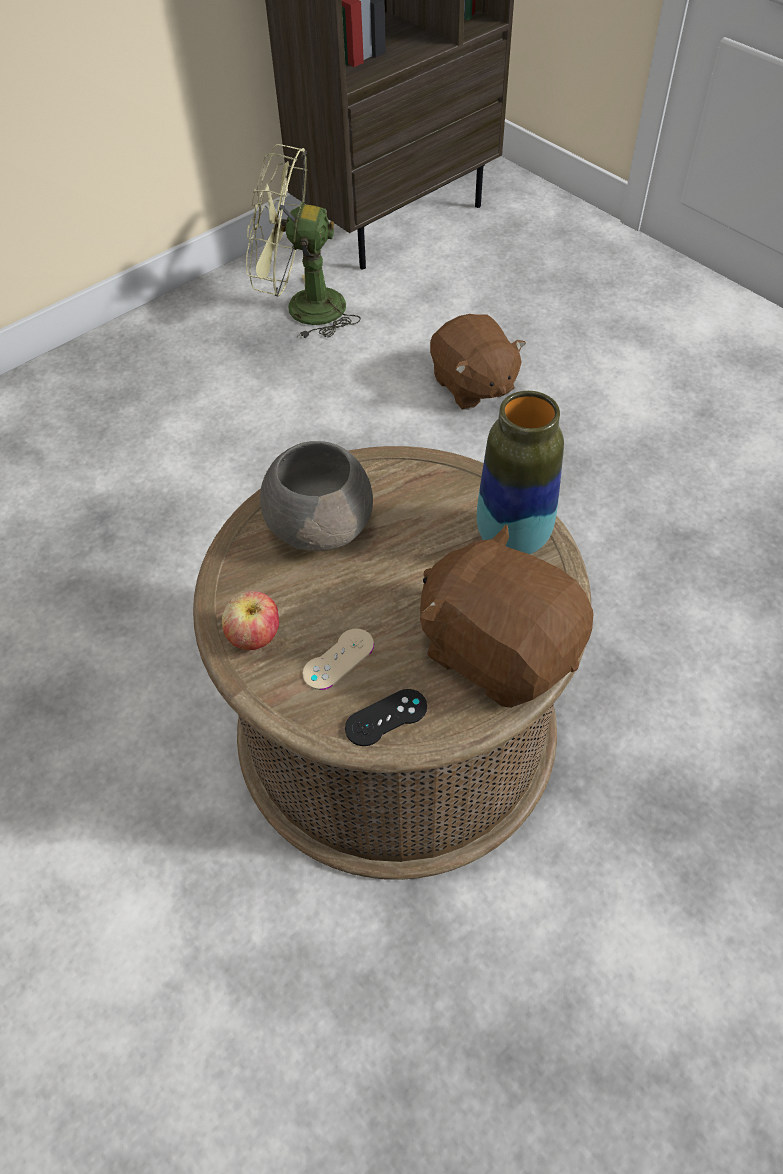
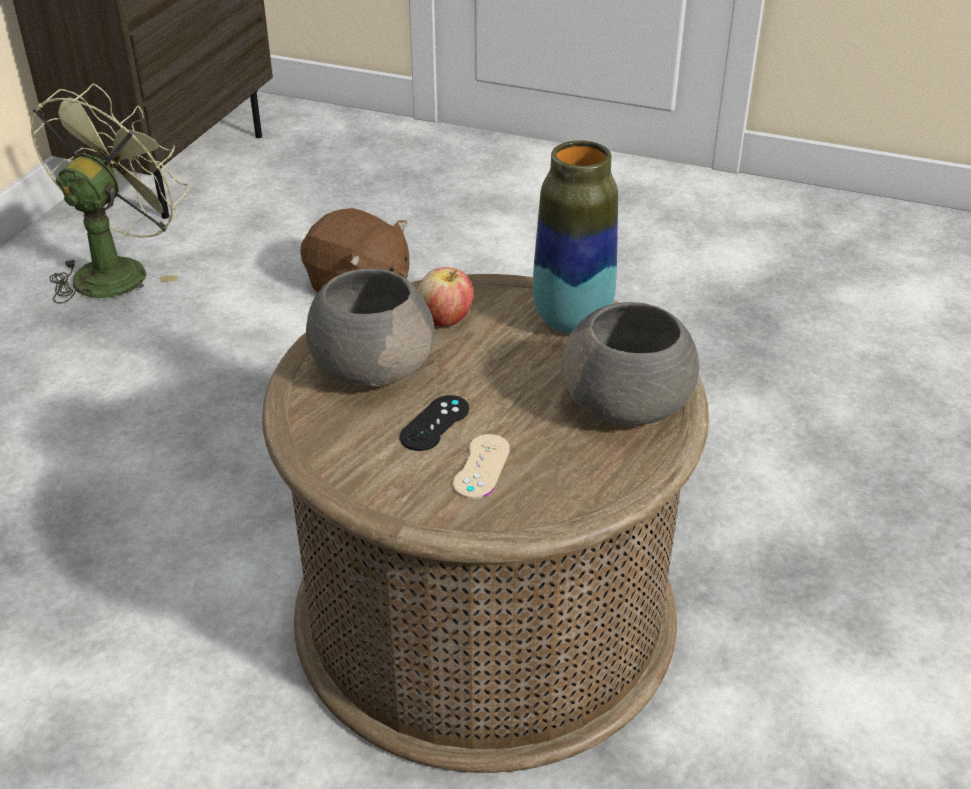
camera: 30 degrees left, 15 degrees down
(255, 637) = (380, 478): apple -> apple (445, 320)
(302, 308) = (118, 270): green fan -> green fan turned 135 degrees clockwise
(386, 717) = (569, 493): black game controller -> black game controller (435, 423)
(499, 649) = (628, 406): brown plush toy -> grey bowl

